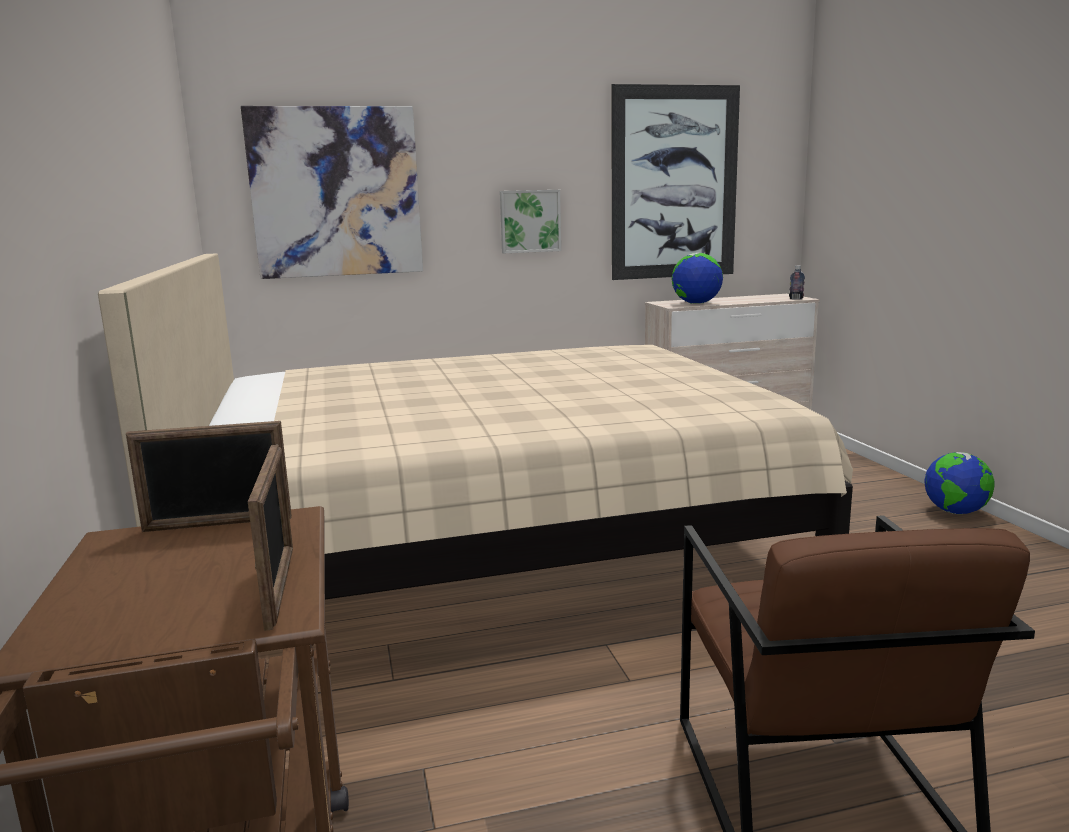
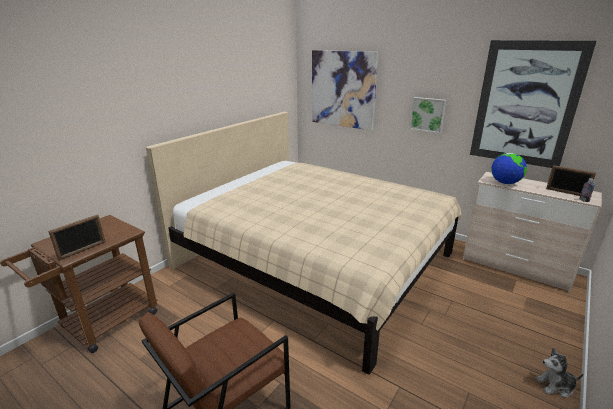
camera: 50 degrees right, 10 degrees up
(218, 524) = (121, 225): picture frame -> picture frame (566, 193)
(955, 512) = (555, 386): globe -> plush toy

